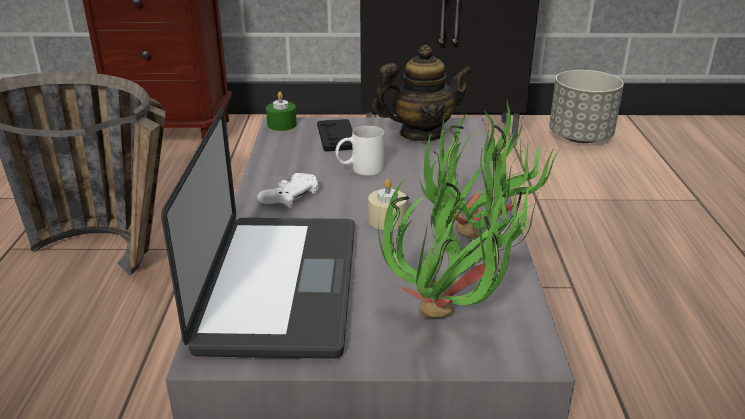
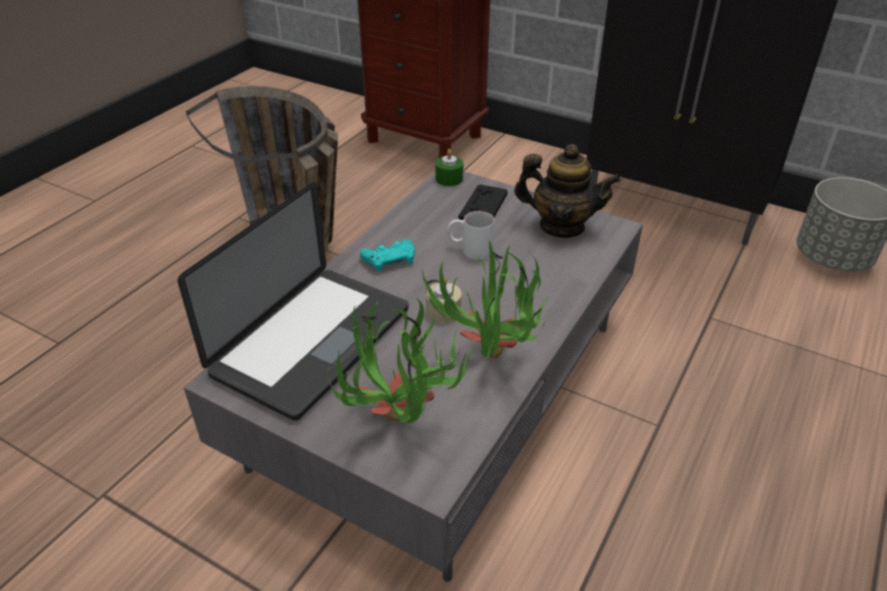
camera: 30 degrees right, 10 degrees up
(290, 197) = (389, 260): white game controller -> turquoise game controller

